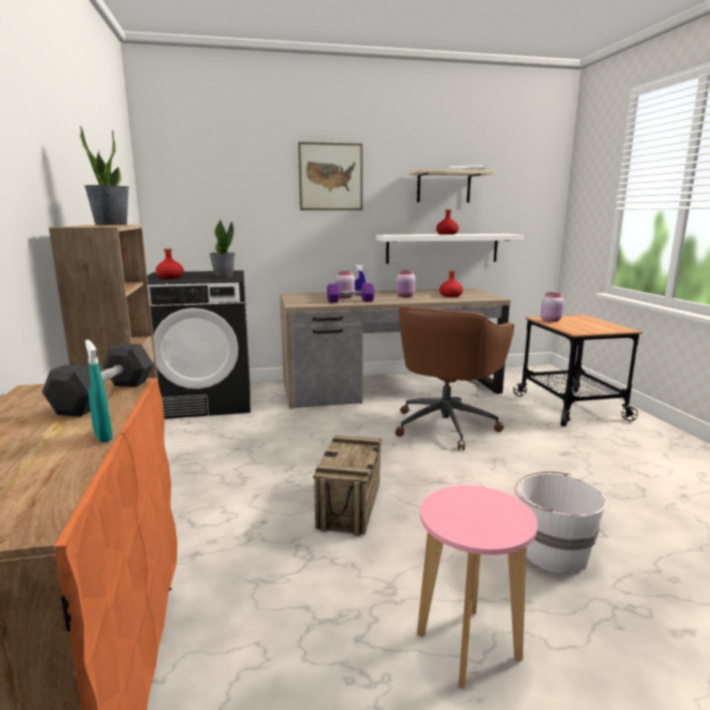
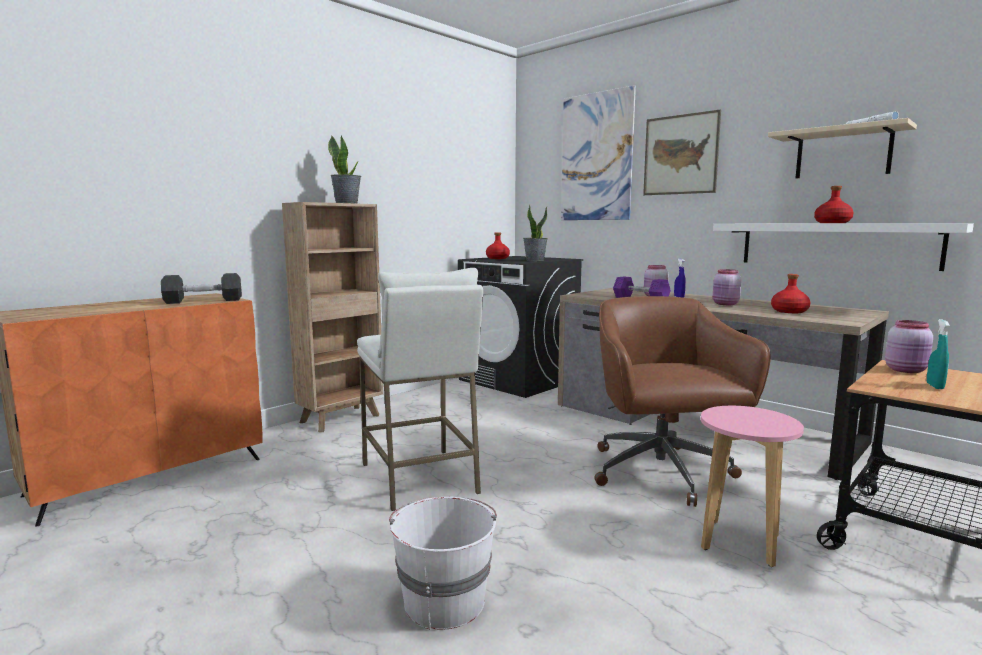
camera: 55 degrees right, 5 degrees down
(103, 436) = (135, 309): turquoise spray bottle -> turquoise spray bottle (935, 386)
(245, 171) = (596, 157): none -> picture
(351, 505) = (420, 478): crate -> white stool
(446, 425) = (662, 474): brown office chair -> brown office chair turned 90 degrees clockwise
(467, 646) = (252, 582): pink stool -> pink stool (739, 542)

